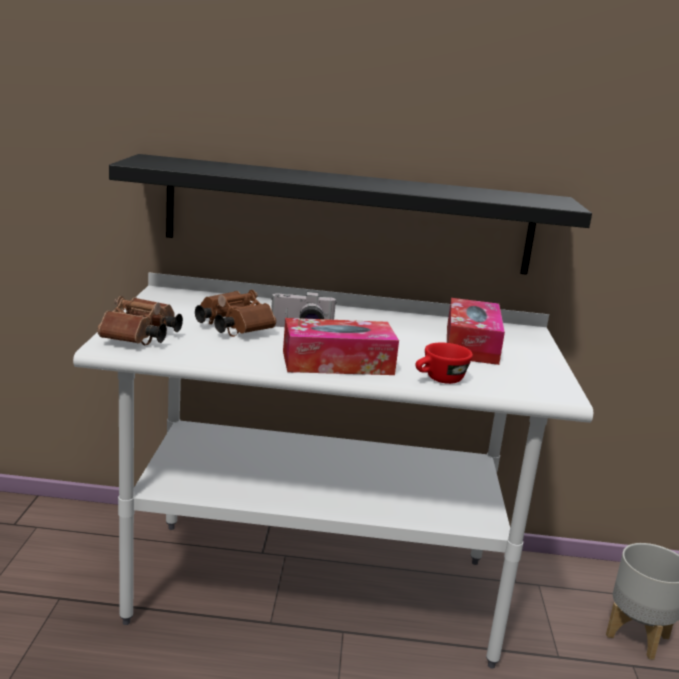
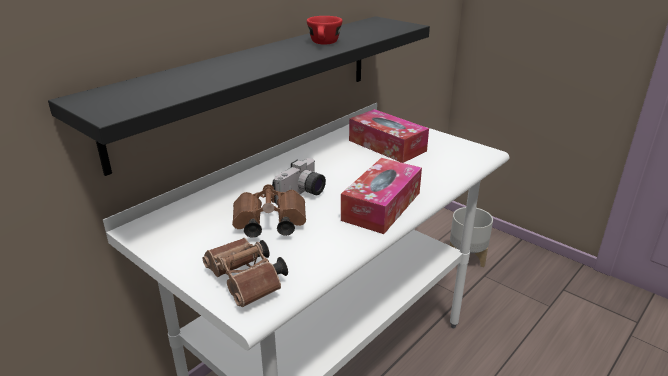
camera: 50 degrees left, 10 degrees up
(439, 380) = (438, 180): red cup -> red cup (324, 43)

